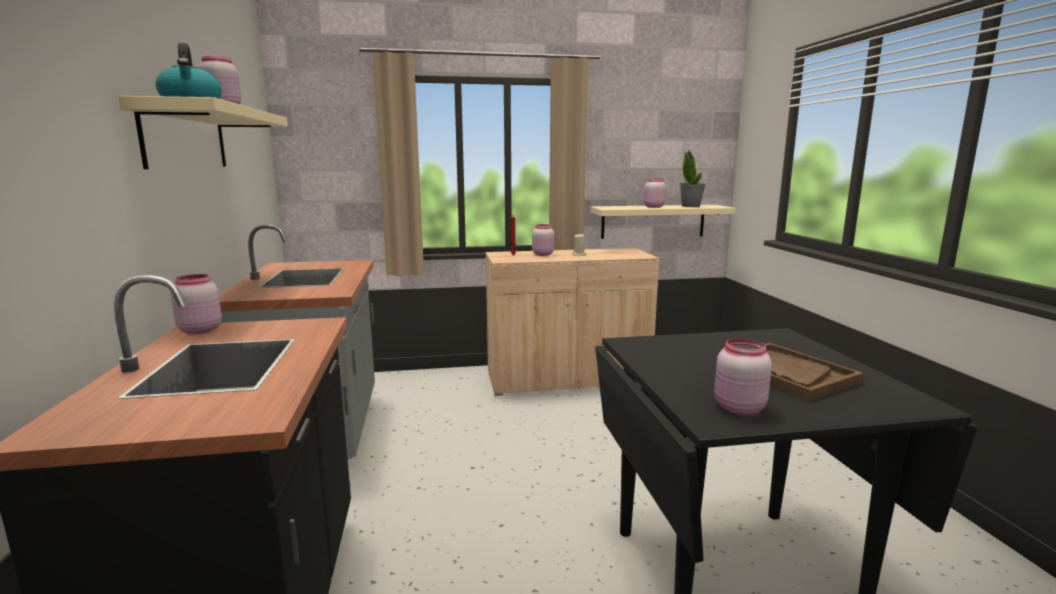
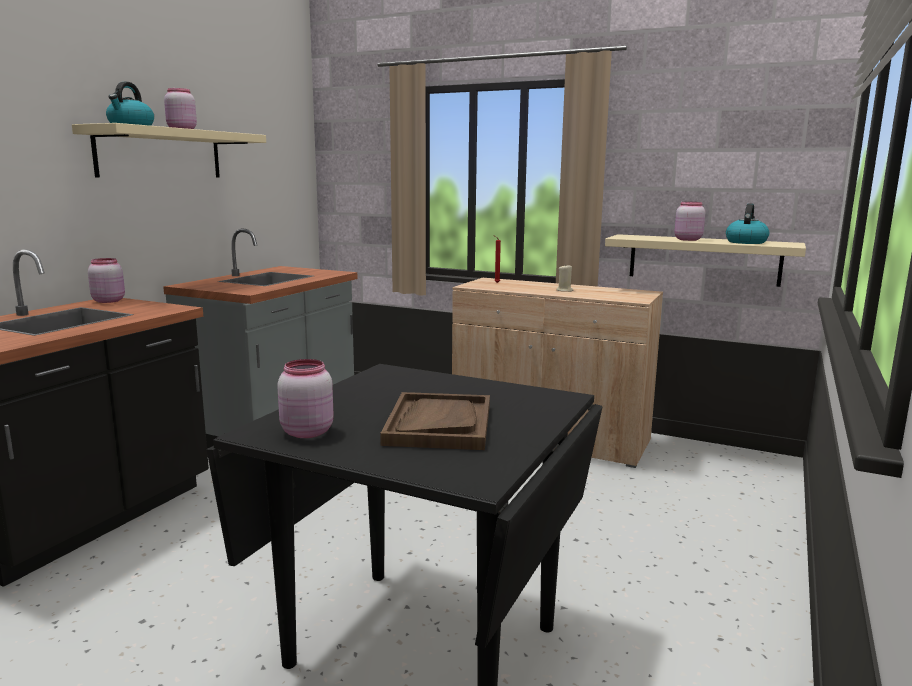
camera: 35 degrees right, 0 degrees up
(542, 254) = (528, 285): pink jar -> none
(691, 206) = (745, 242): potted plant -> kettle

